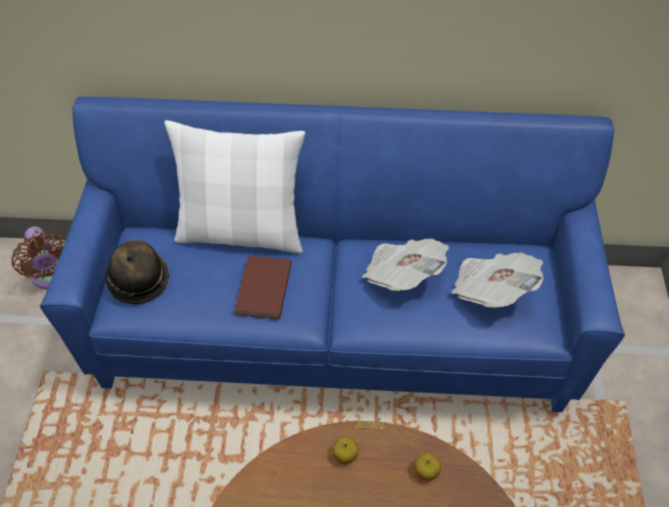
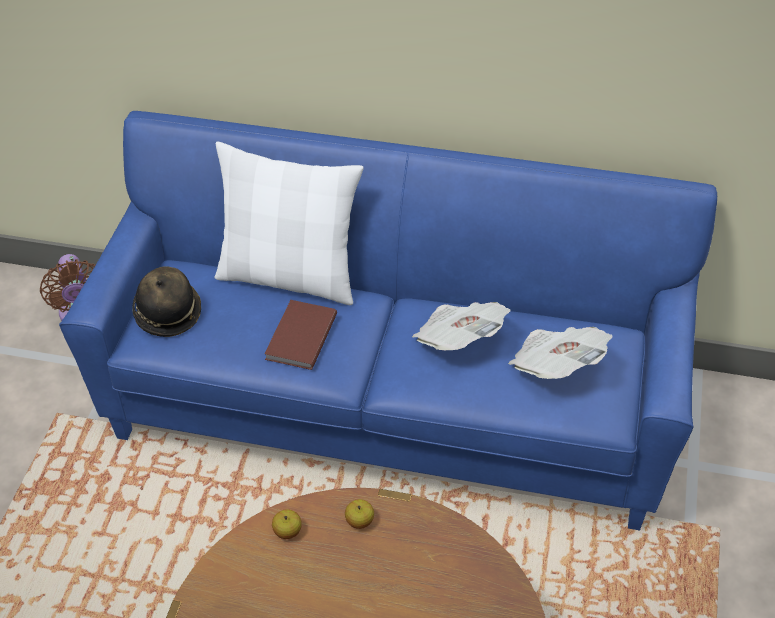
camera: 10 degrees right, 5 degrees down
(426, 471) = (445, 549): apple -> apple (287, 531)

